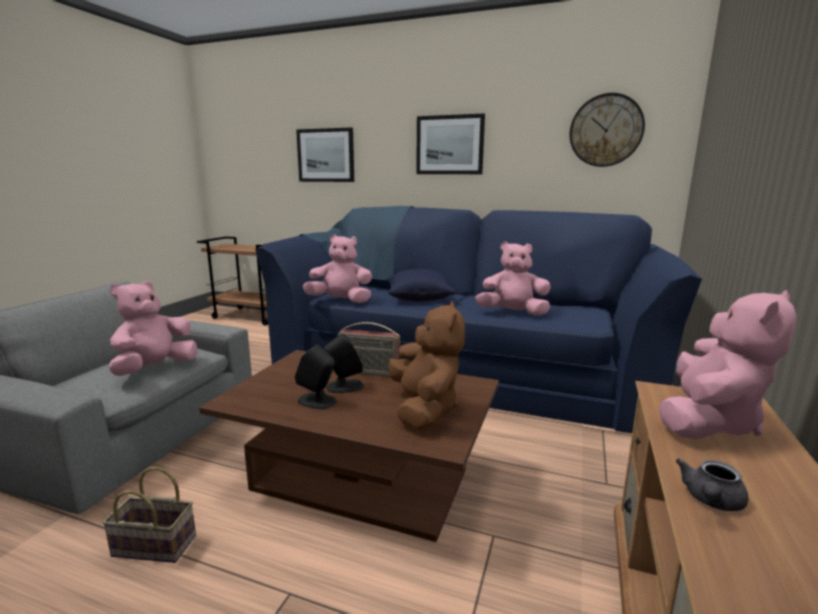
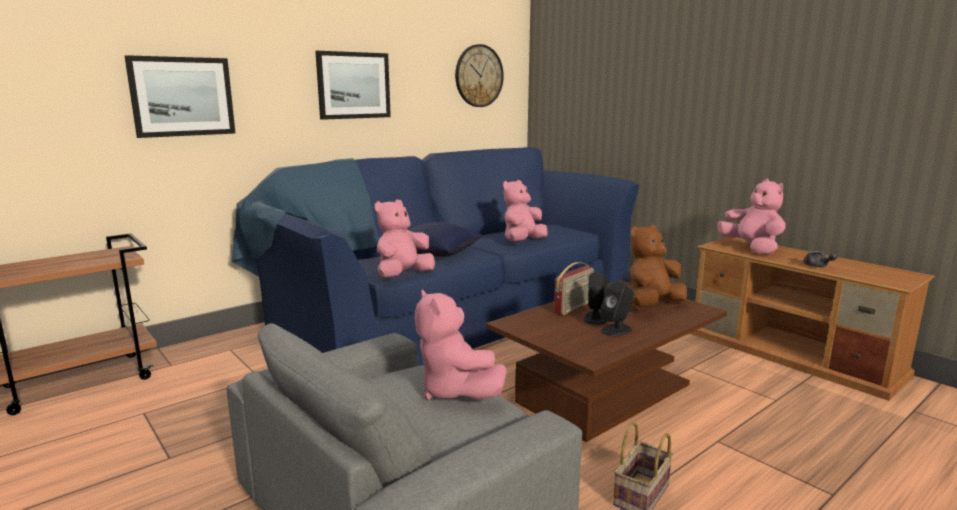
camera: 60 degrees left, 0 degrees up
(424, 409) = (652, 305): brown plush toy -> brown plush toy turned 60 degrees counterclockwise

